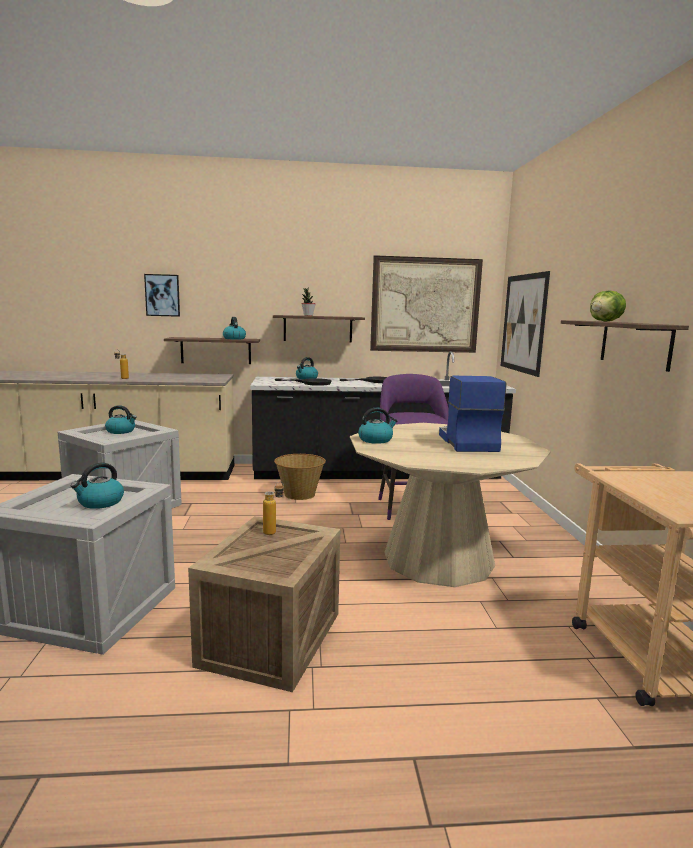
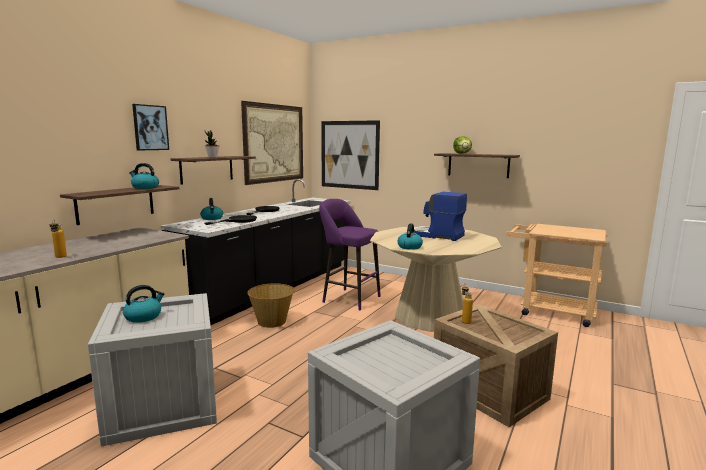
camera: 55 degrees left, 0 degrees up
(100, 503) = (400, 352): kettle -> none
(162, 295) = (44, 141): picture -> picture (150, 127)

